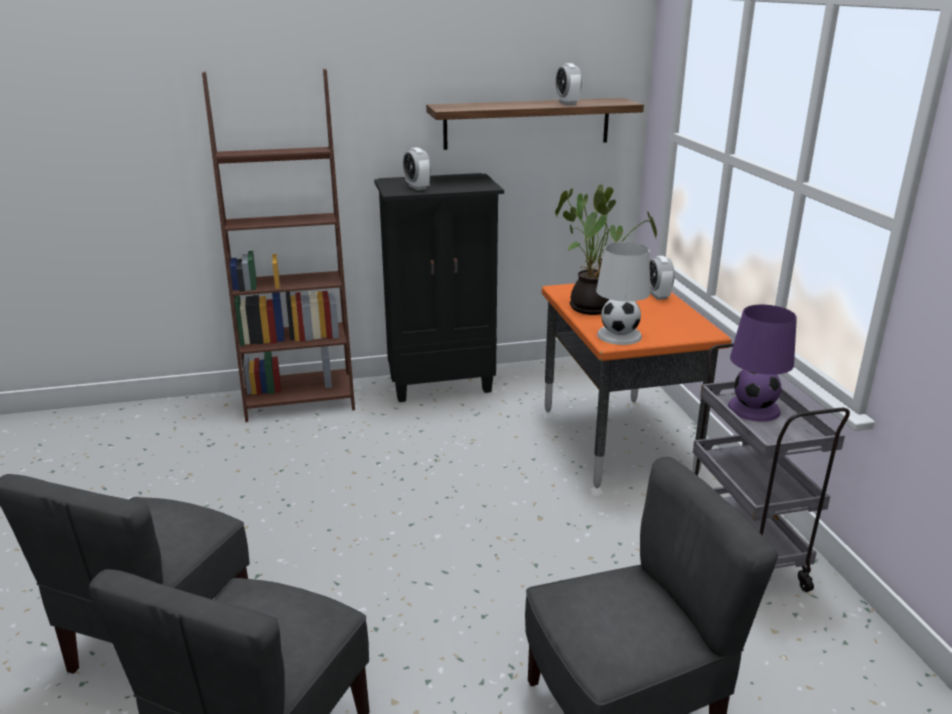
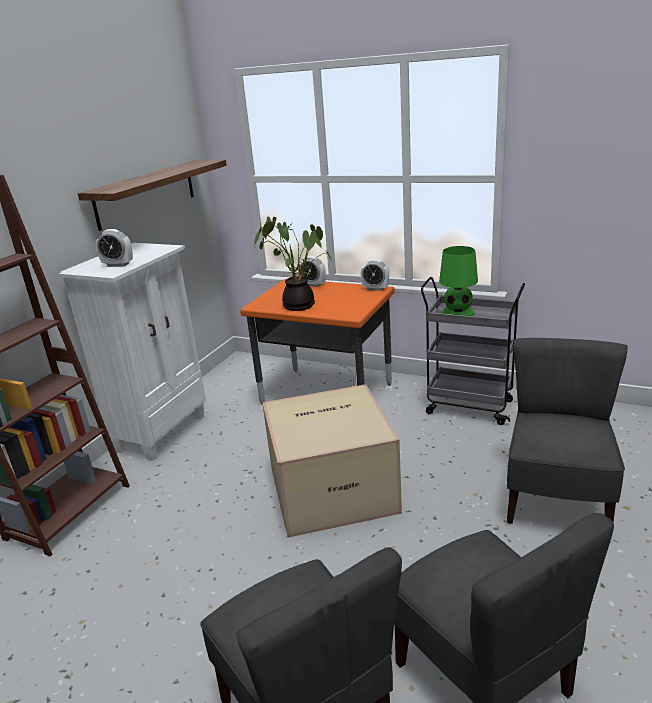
camera: 50 degrees left, 0 degrees up
(441, 386) = (162, 433): black cabinet -> white cabinet
(463, 522) = (333, 488): none -> cardboard box
(567, 103) = (179, 169): alarm clock -> alarm clock (375, 289)
(619, 335) = (348, 310): white table lamp -> none
(753, 408) = (457, 313): purple table lamp -> green table lamp

